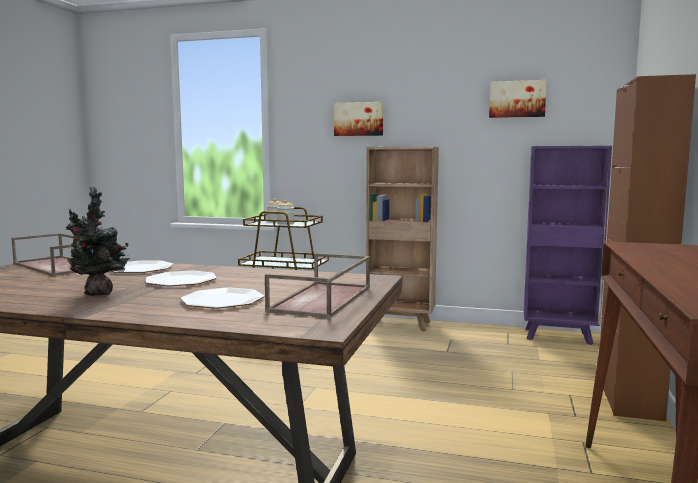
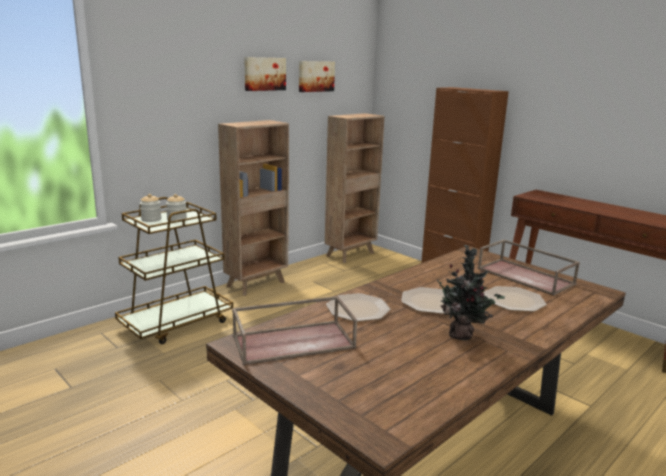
camera: 60 degrees left, 10 degrees up
(359, 119) = (197, 93): picture -> picture (264, 74)
(559, 336) = (351, 254): purple bookcase -> brown bookcase

